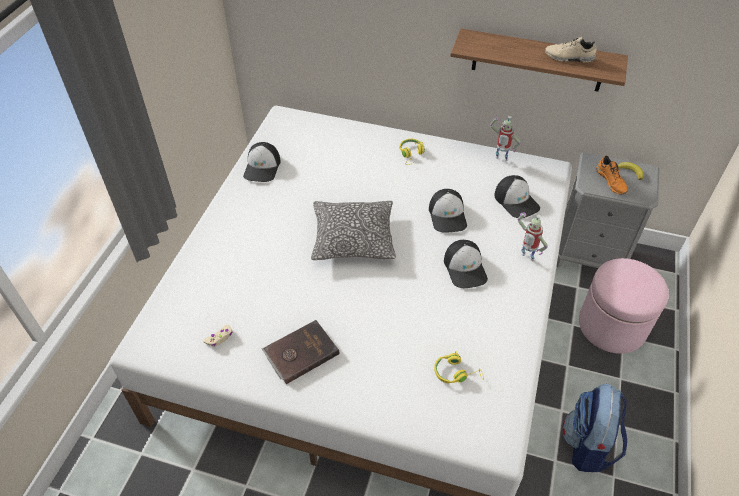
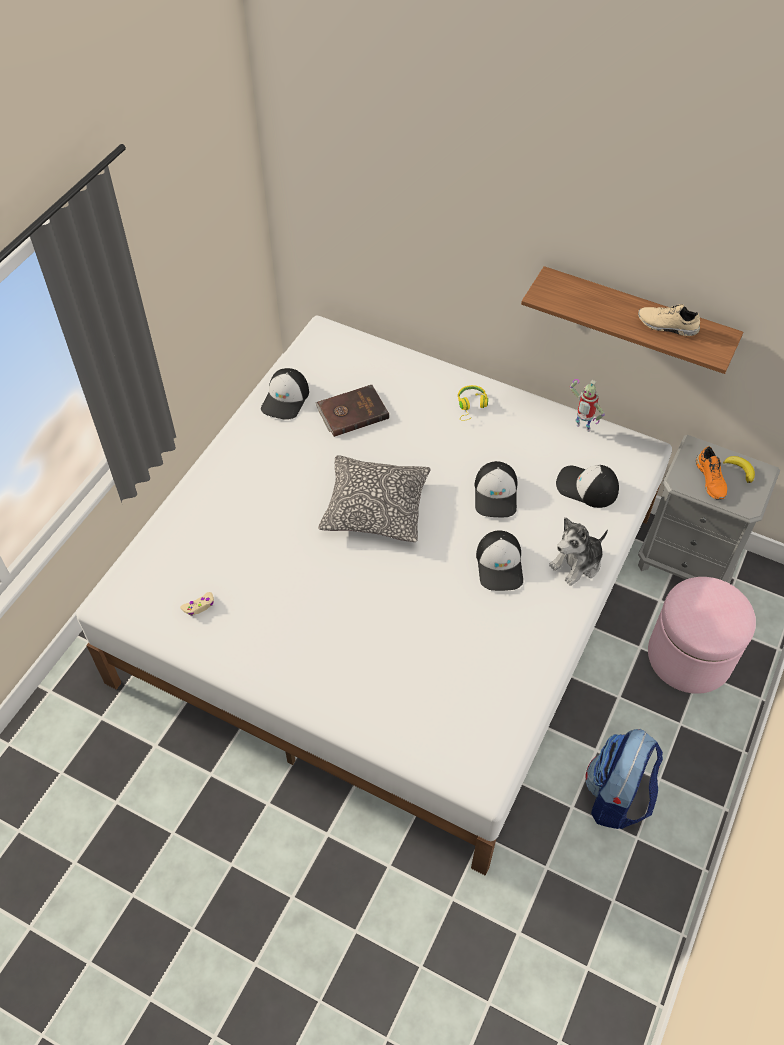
camera: 10 degrees right, 5 degrees up
(300, 352) = (285, 637): brown book -> brown book (352, 412)
(456, 372) = (456, 689): yellow headphones -> none
(516, 201) = (586, 487): cap -> cap turned 135 degrees clockwise
(526, 258) = (577, 563): toy robot -> plush toy

